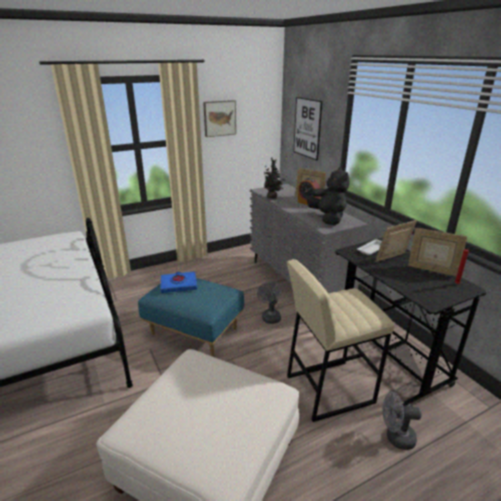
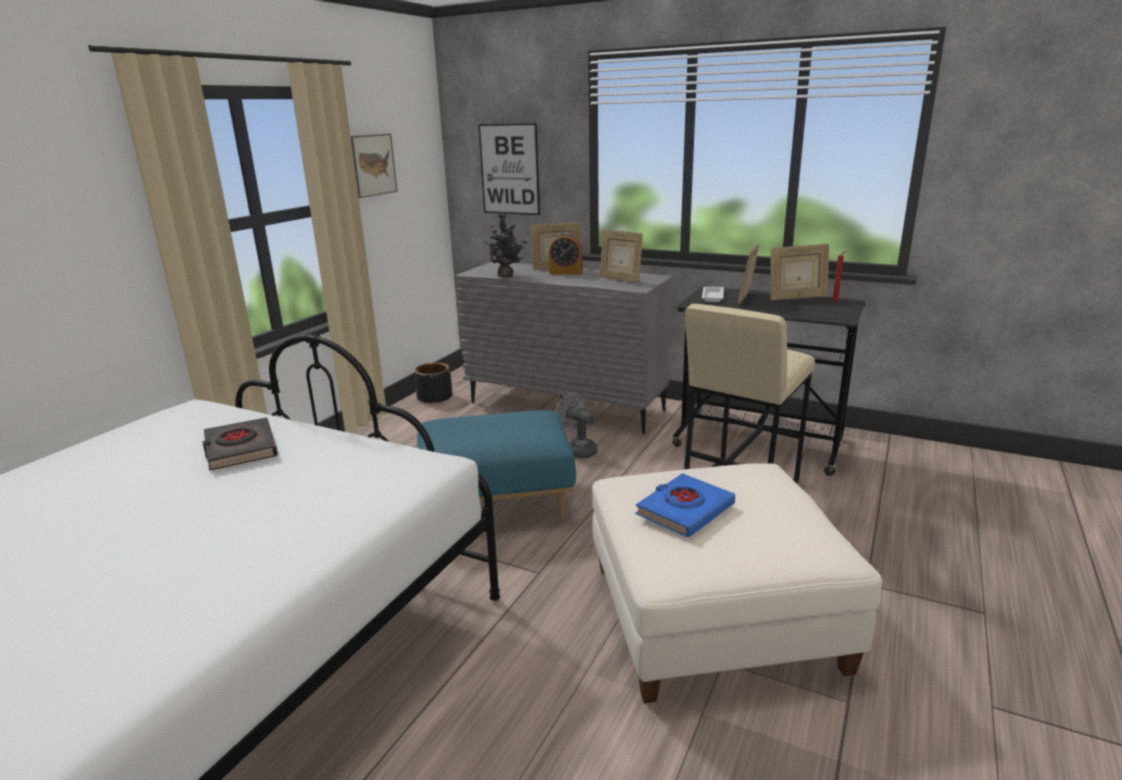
camera: 35 degrees left, 5 degrees down
(48, 266) = (240, 449): none -> black book
(179, 284) = (462, 428): blue book -> blue book (684, 510)
(241, 253) = (435, 397): none -> black planter
(328, 218) = (620, 280): black plush toy -> picture frame
(395, 437) = (850, 500): grey fan -> none

